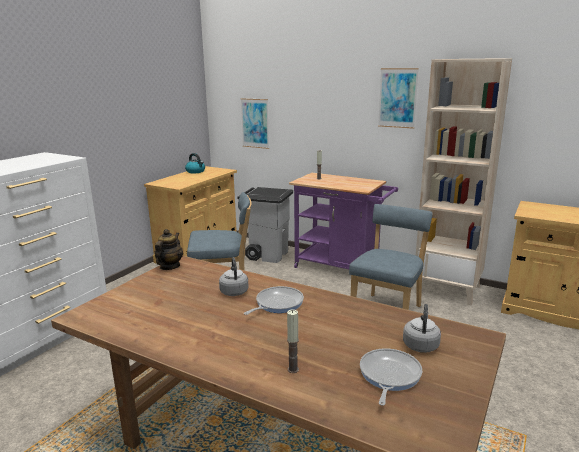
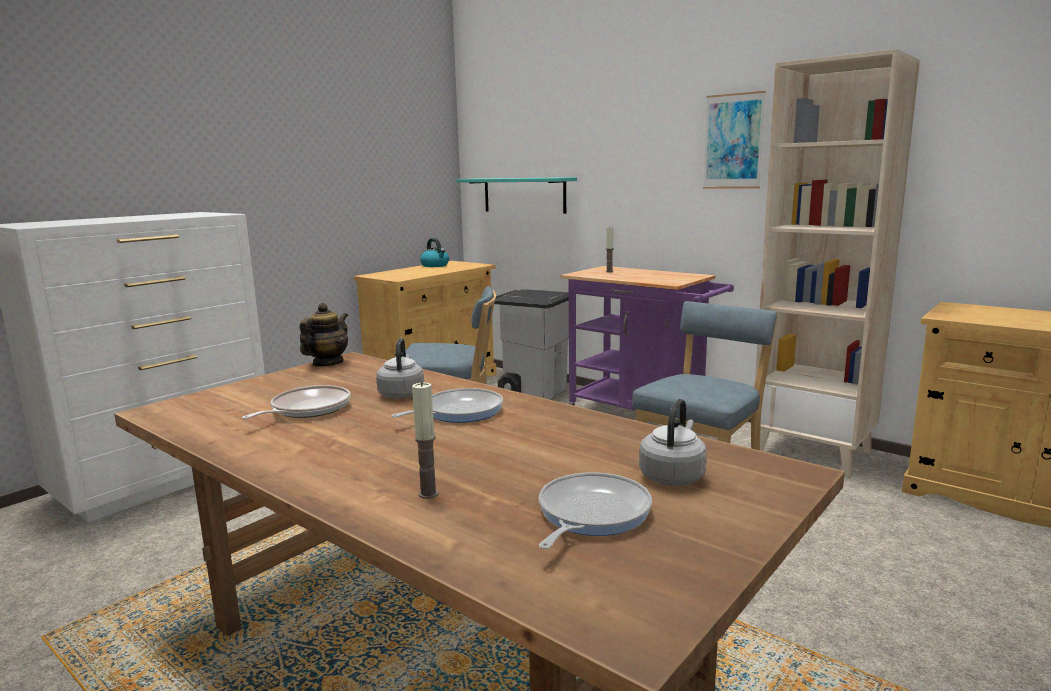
camera: 10 degrees right, 5 degrees down
(181, 308) = (307, 409): none -> frying pan
(255, 123) = (524, 195): picture -> turquoise shelf

